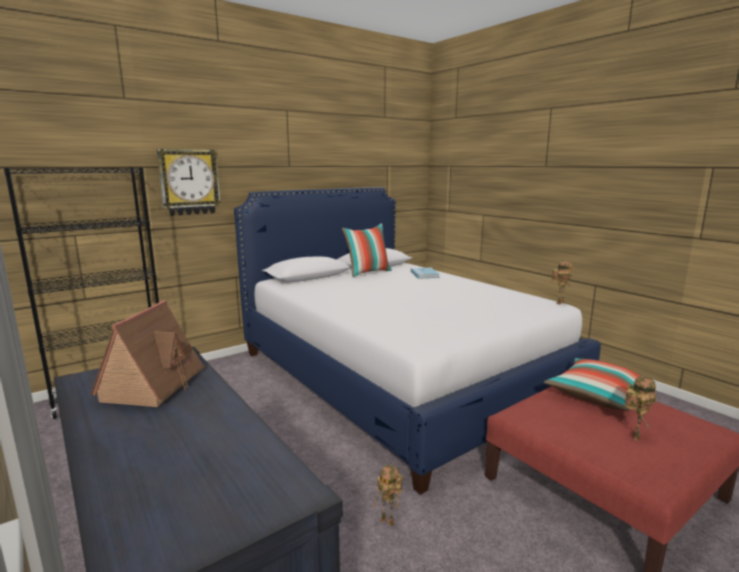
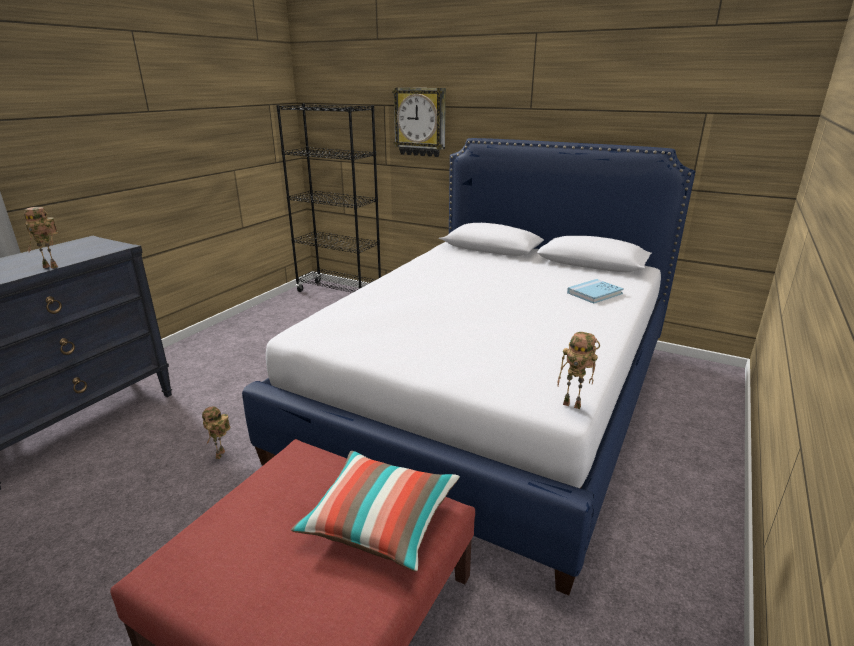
camera: 65 degrees right, 10 degrees up
(154, 384) = (75, 252): toy house -> none
(368, 273) = (551, 266): pillow -> none
(634, 436) = (264, 556): toy robot -> toy robot (52, 266)

